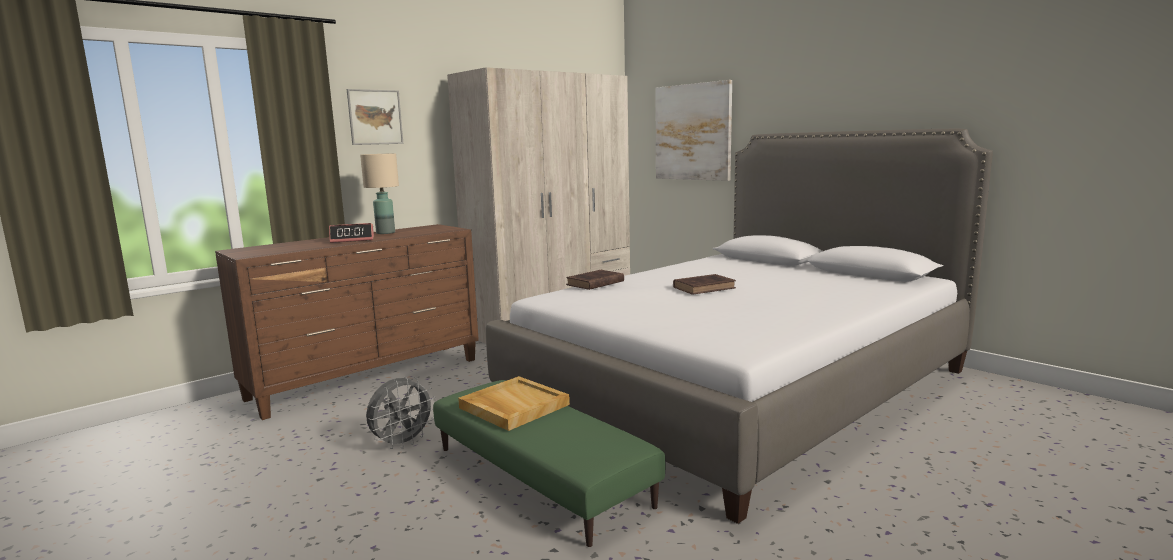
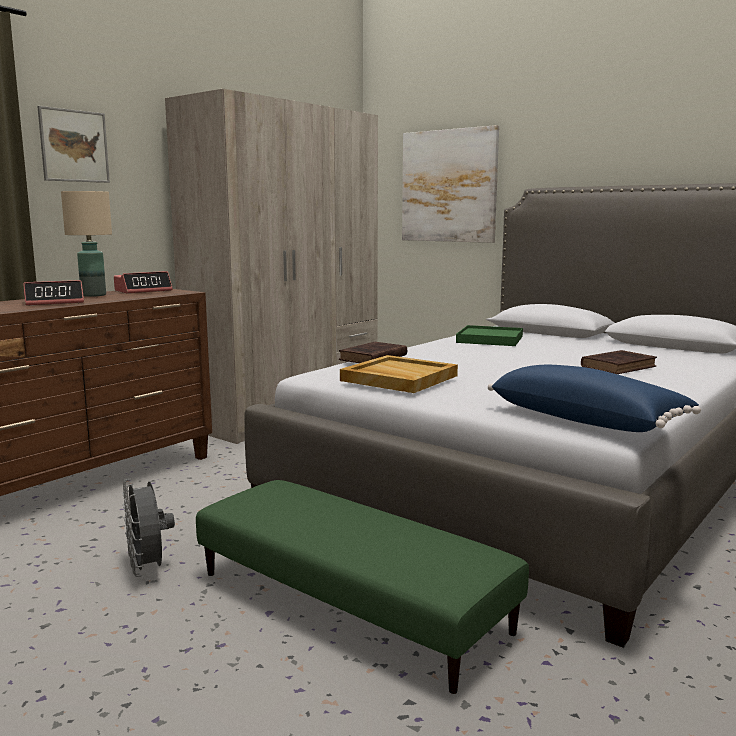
camera: 10 degrees left, 0 degrees up
(402, 443) = (148, 569): grey fan -> grey fan turned 120 degrees clockwise
(425, 228) = (143, 291): none -> alarm clock
(513, 406) = (309, 513): beige tray -> beige tray (398, 378)
(705, 288) = (509, 361): brown book -> brown book (619, 366)
(707, 267) = (489, 339): none -> green tray
(729, 340) = (587, 420): none -> blue pillow

